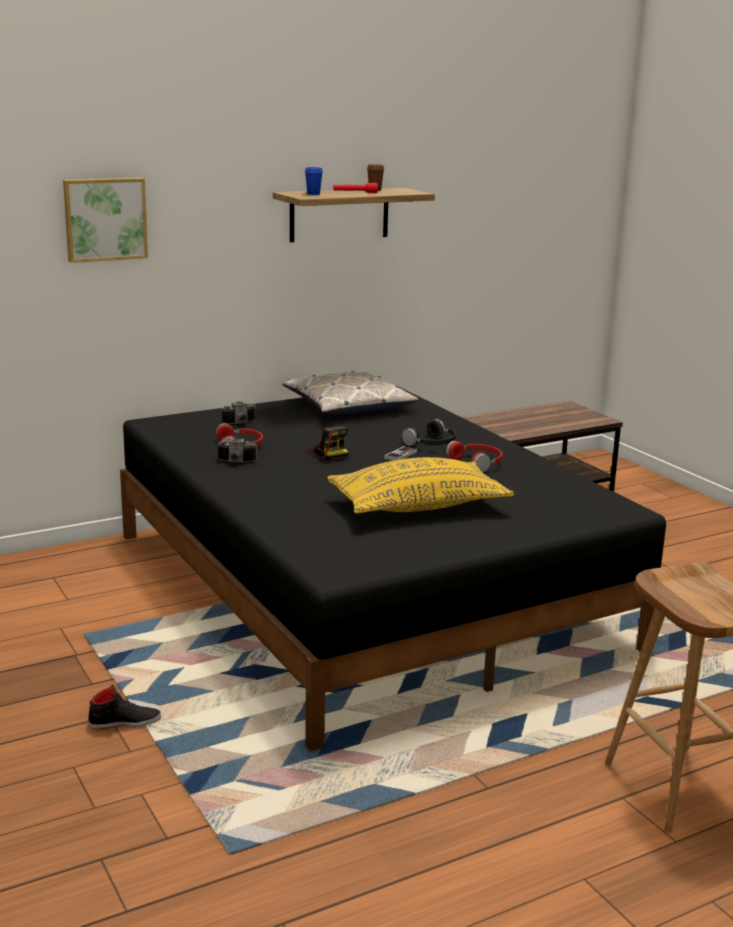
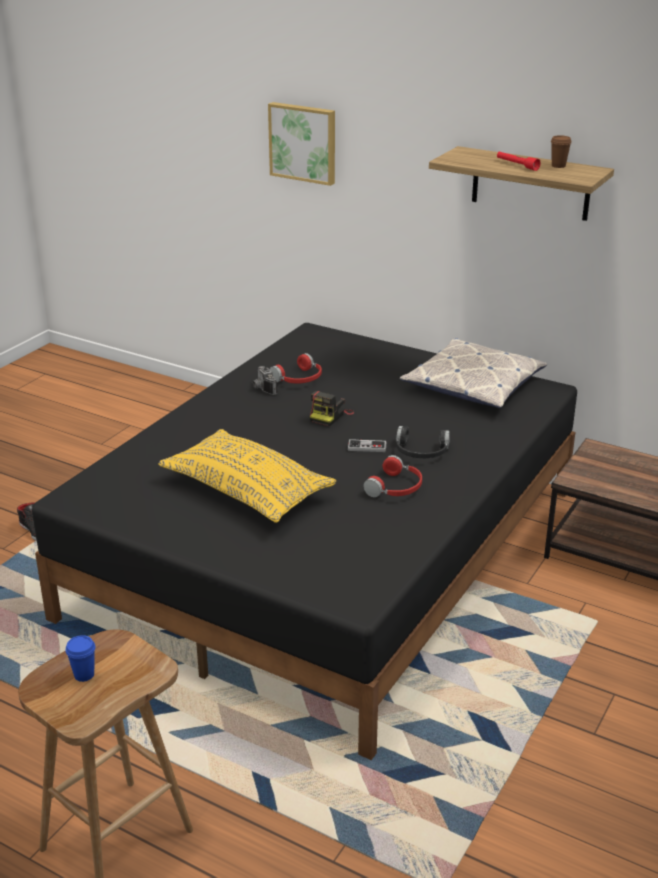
camera: 60 degrees right, 10 degrees up
(240, 423) = (356, 360): camera -> none
(313, 194) = (472, 157): blue cup -> blue cup (84, 675)

